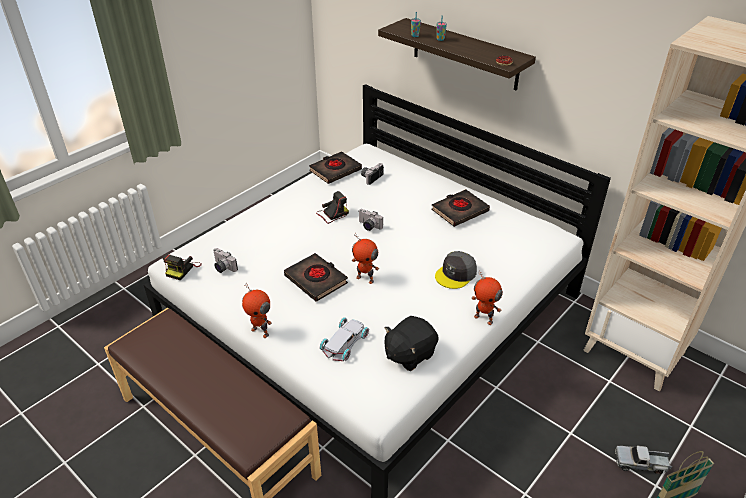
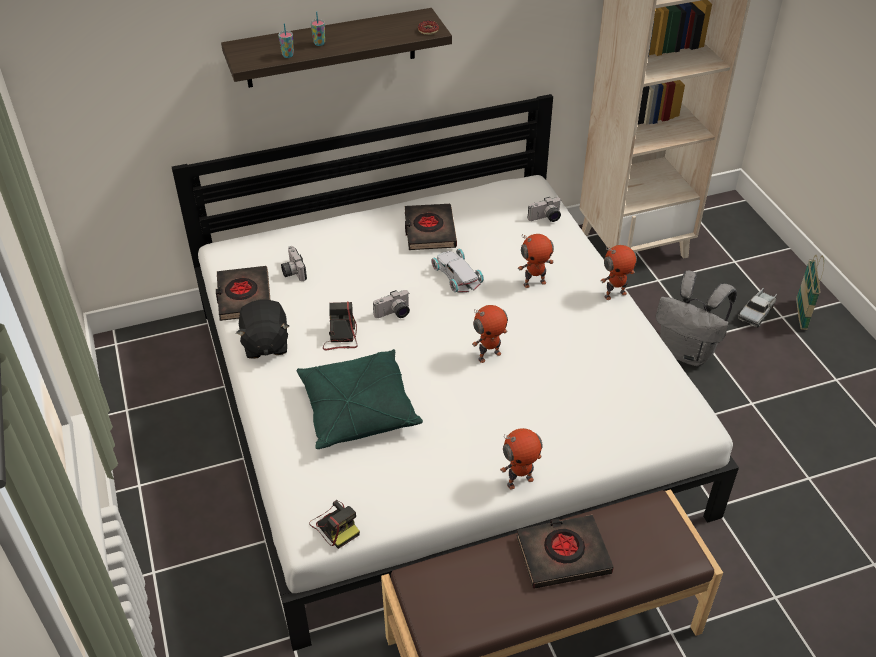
camera: 60 degrees left, 5 degrees up
(222, 267) = (366, 480): camera -> camera (546, 218)
(277, 244) = (358, 410): none -> green pillow
(316, 280) = (459, 398): black book -> black book (563, 555)
(345, 342) = (583, 412): white toy car -> white toy car (457, 274)
(409, 354) = (632, 369): black plush toy -> black plush toy (265, 344)
(456, 274) = (534, 282): grey cap -> toy robot
(544, 428) = (687, 352): none -> grey backpack

